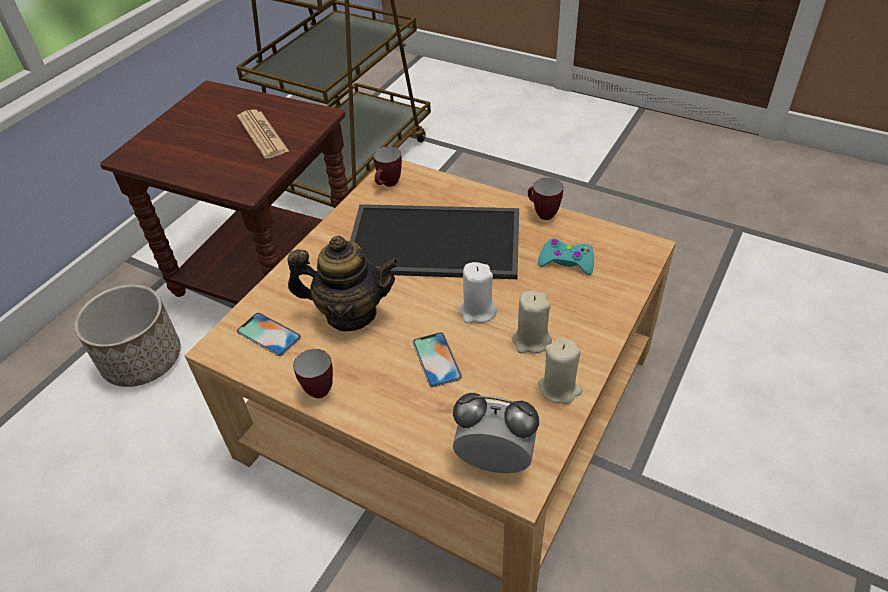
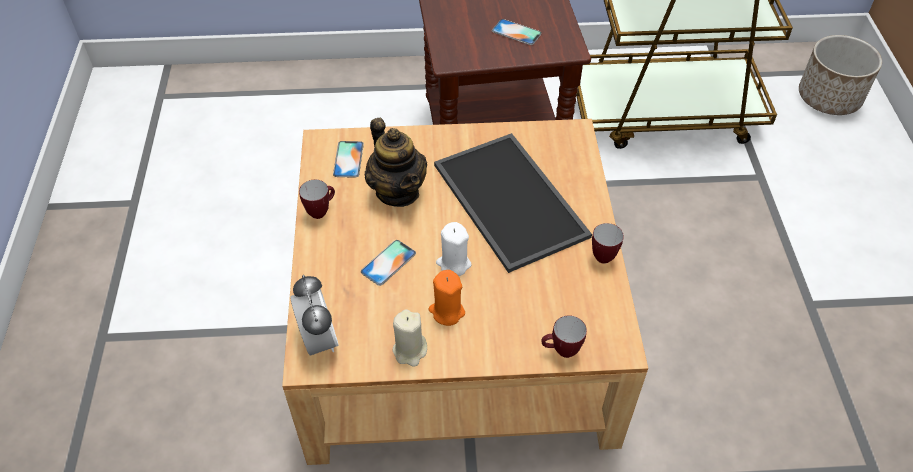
camera: 55 degrees right, 5 degrees up
(143, 360) = (363, 124): planter -> planter (829, 98)
(262, 134) = (516, 32): newspaper -> phone
(388, 185) = (553, 138): mug -> mug (561, 351)
(531, 340) = (447, 311): beige candle -> orange candle
(566, 262) = (555, 297): turquoise game controller -> none

